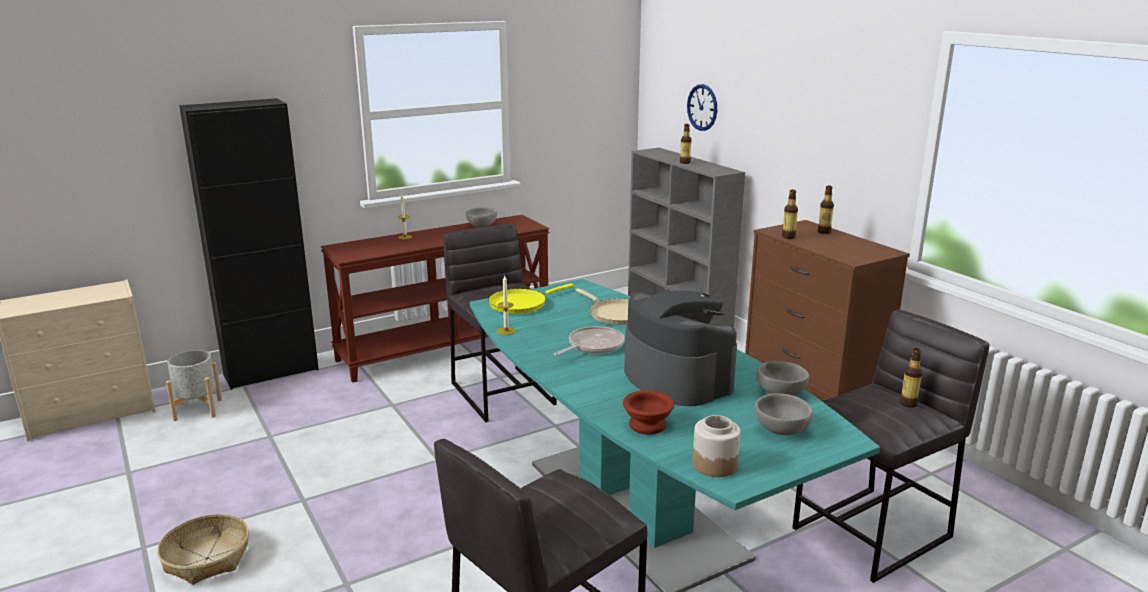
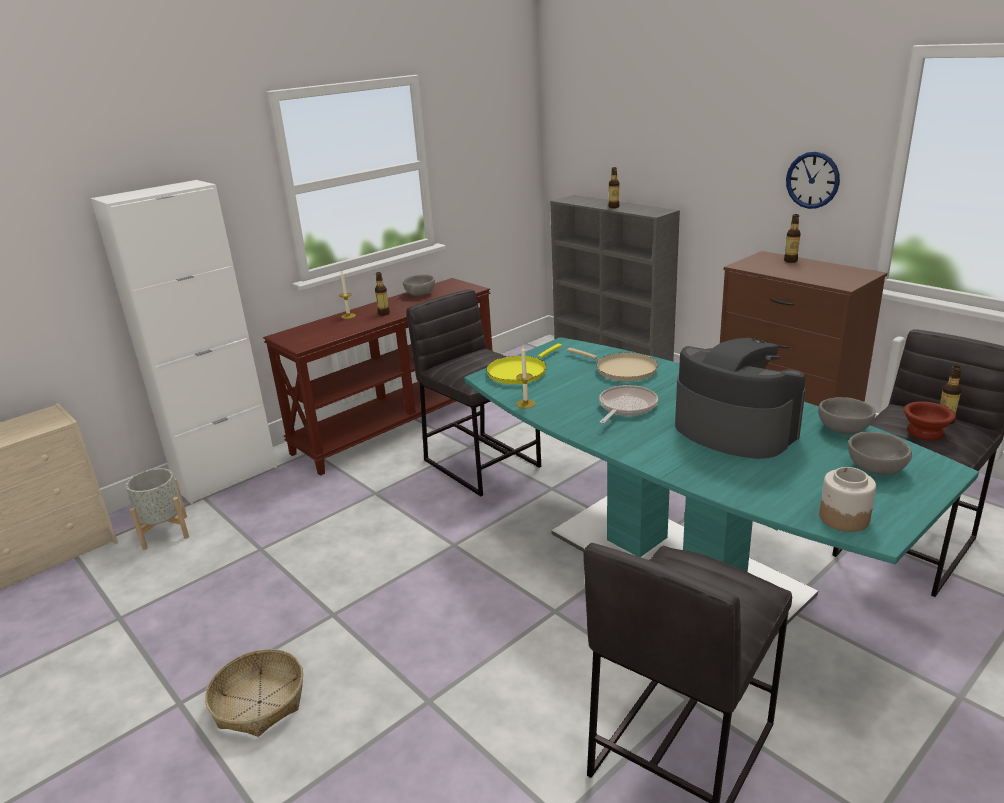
camera: 10 degrees left, 5 degrees up
(271, 372) = (226, 477): black cabinet -> white cabinet
(648, 426) = (746, 486): brown bowl -> brown bowl (926, 433)
(702, 107) = (622, 149): wall clock -> wall clock (812, 180)
(788, 237) = (763, 270): bottle -> bottle (383, 313)

